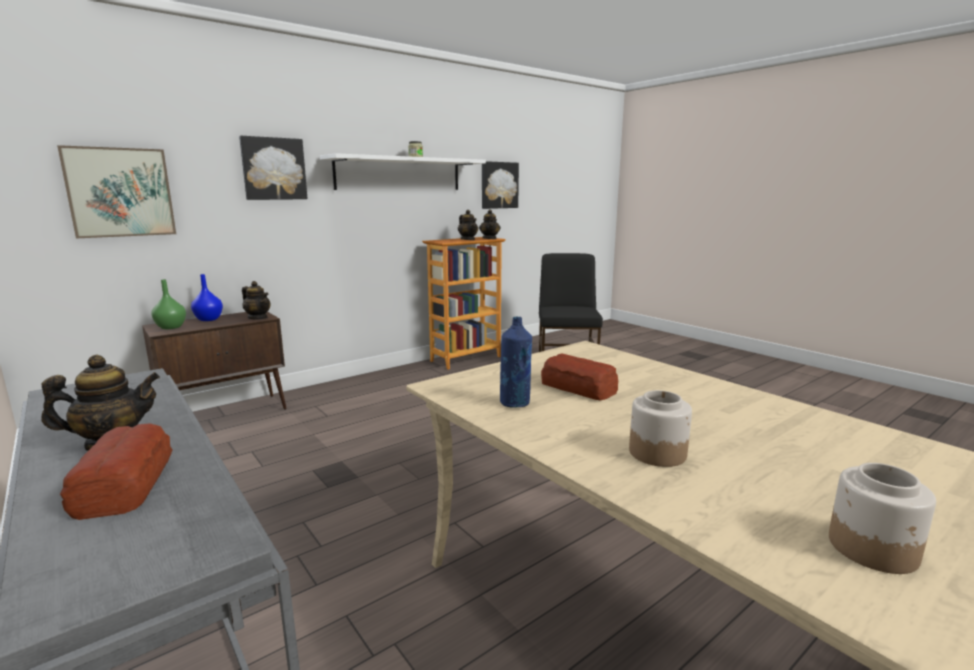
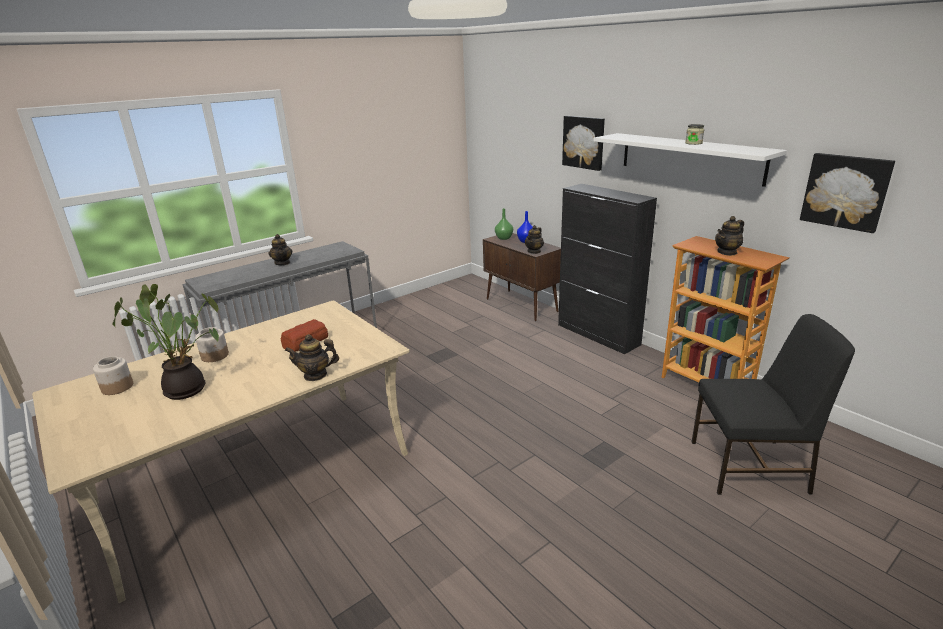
camera: 90 degrees right, 10 degrees up
(120, 192) = (510, 150): picture -> none
(126, 483) = (251, 271): bread -> none
(351, 383) = (598, 335): none -> black cabinet
(490, 238) = (757, 261): teapot -> teapot (315, 375)
(515, 403) = (292, 325): blue bottle -> none
(785, 454) = (188, 388): none -> potted plant

